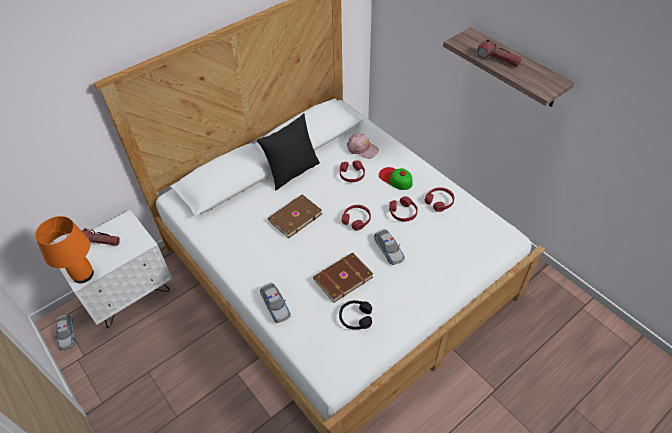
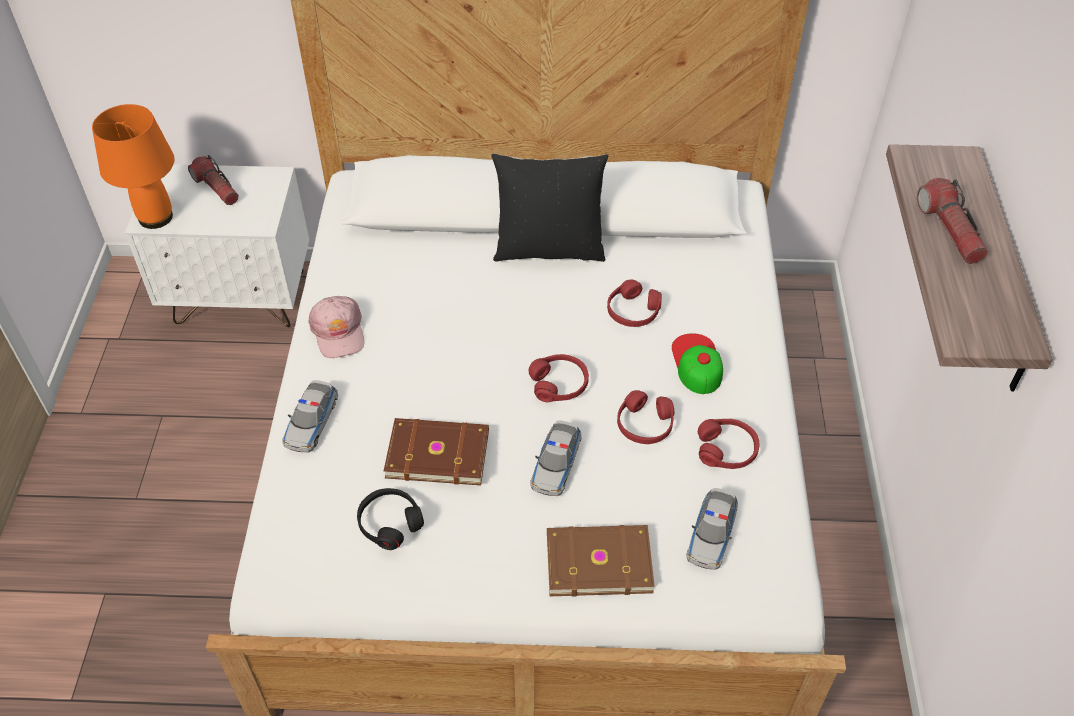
camera: 40 degrees right, 0 degrees up
(67, 334) = (127, 297): toy car -> toy car (711, 534)
(294, 217) = (475, 317): brown book -> brown book (598, 561)
(362, 149) = (697, 281): pink cap -> pink cap (338, 332)

